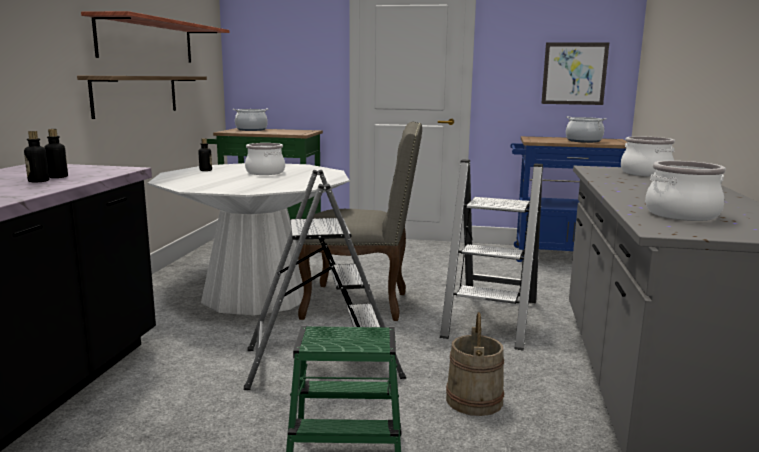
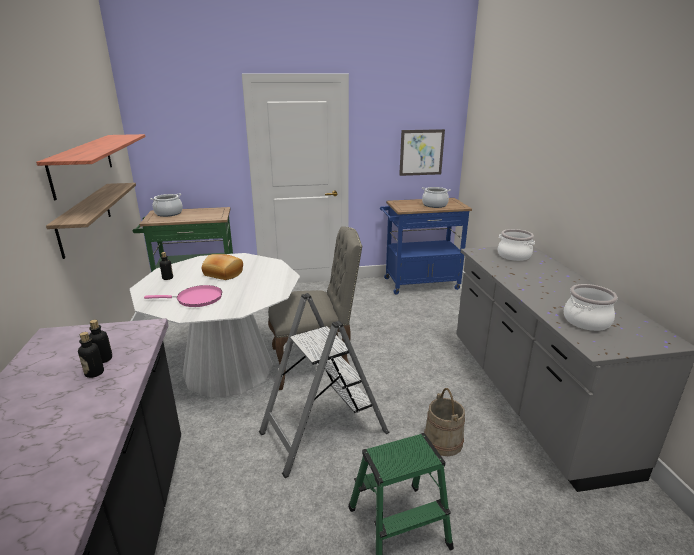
camera: 20 degrees left, 10 degrees up
(215, 182) = (196, 299): none -> pink frying pan
(265, 172) = (223, 274): cooking pot -> bread
(492, 317) = (410, 356): grey step ladder -> none

